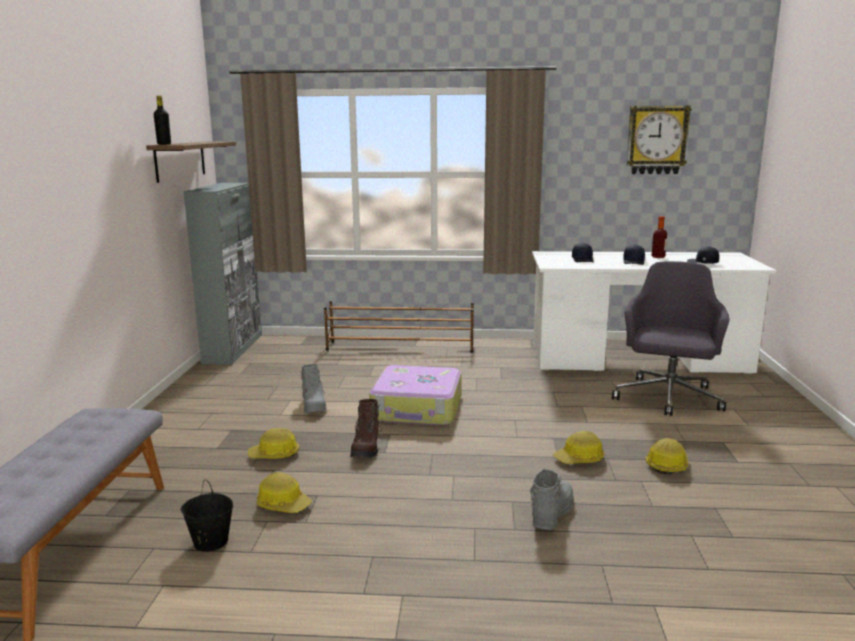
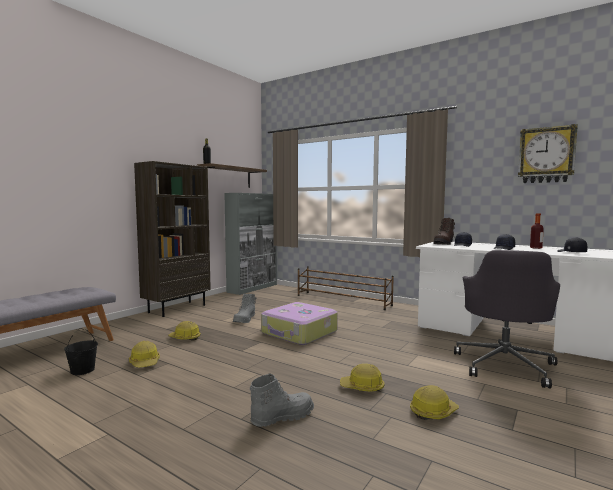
camera: 30 degrees right, 10 degrees down
(169, 410) = (177, 308): none -> brown bookcase
(366, 448) = (235, 346): brown boot -> brown boot (444, 243)
(667, 398) = (505, 365): grey office chair -> grey office chair turned 150 degrees clockwise

